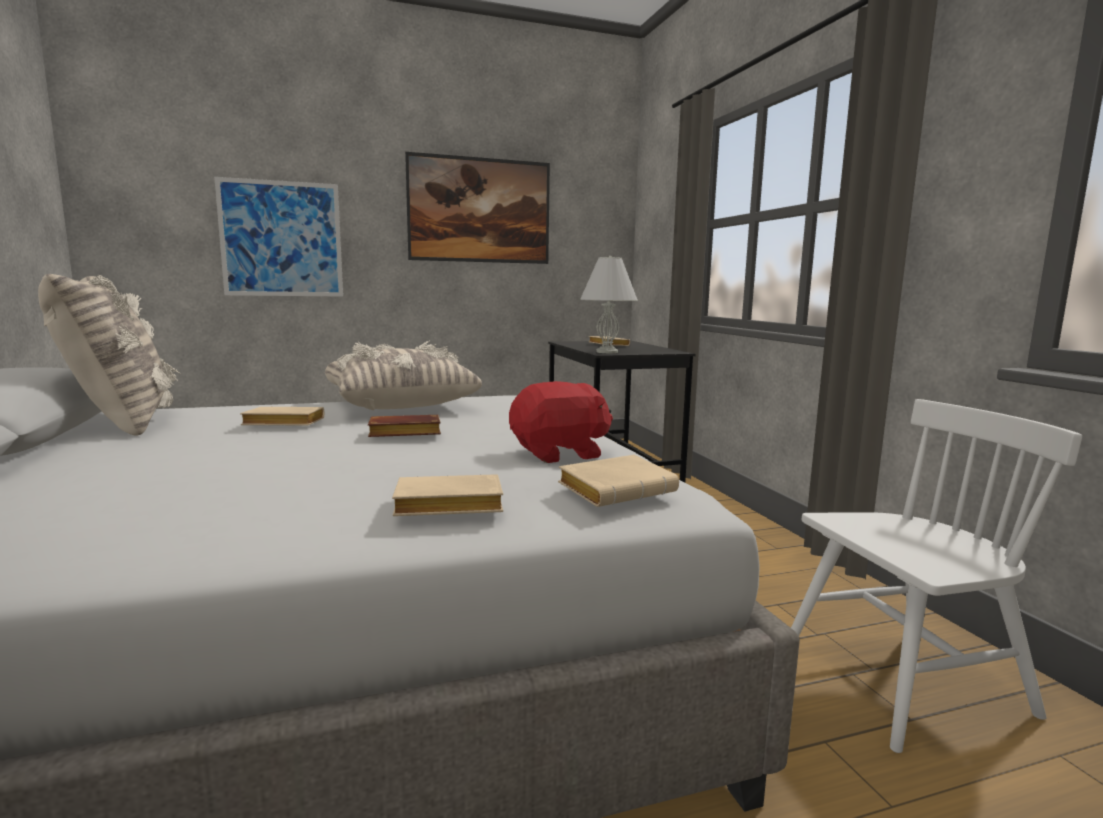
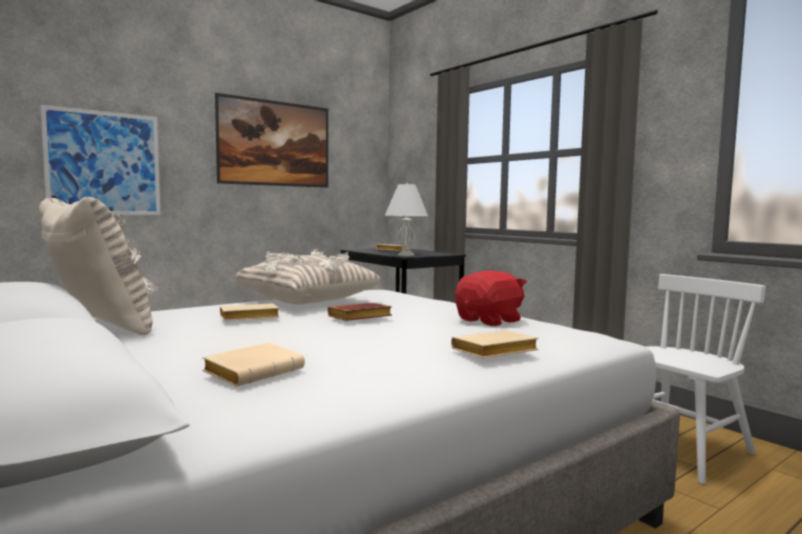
camera: 20 degrees left, 5 degrees down
(617, 489) = (569, 334): beige book -> beige book (254, 371)

